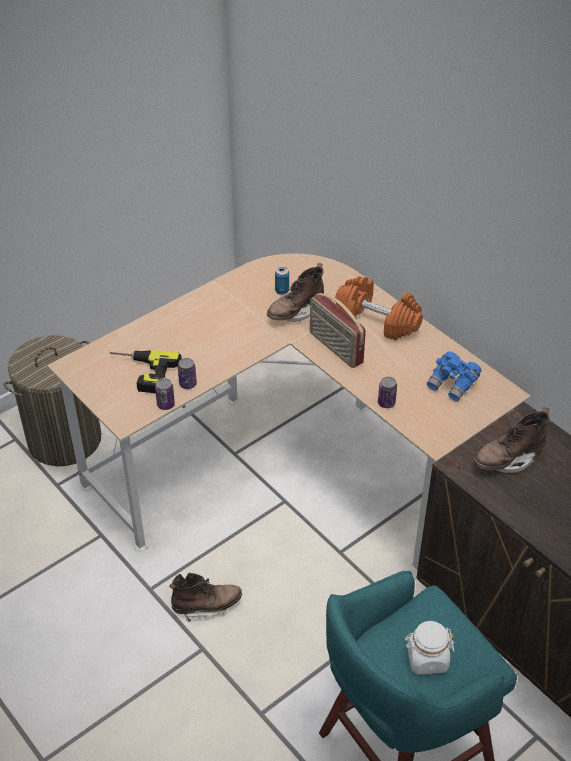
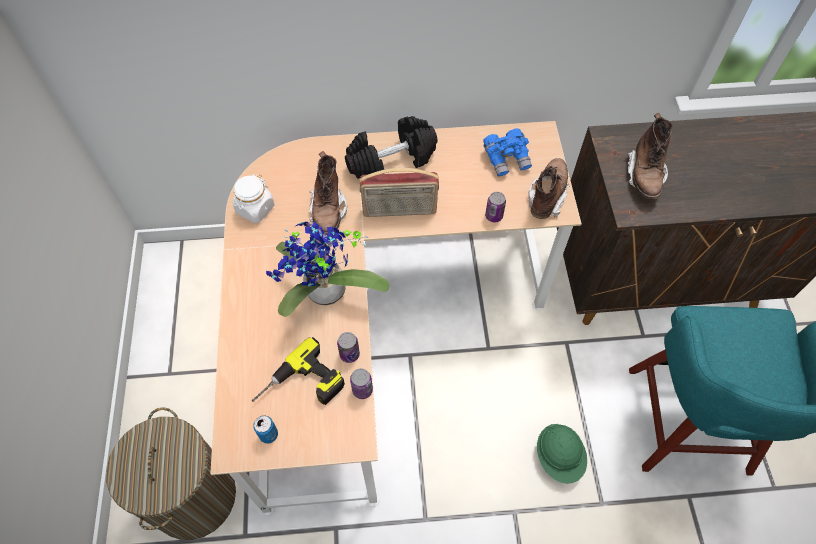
camera: 55 degrees left, 15 degrees up
(206, 606) = (474, 482): brown boot -> brown boot (547, 196)
(223, 347) = (325, 295): none -> potted plant
(279, 658) = (559, 457): none -> green hard hat
(282, 291) = (291, 204): can -> can (268, 434)
(378, 320) = (391, 160): orange dumbbell -> black dumbbell
(427, 658) = (759, 359): white jar -> white jar (255, 209)

